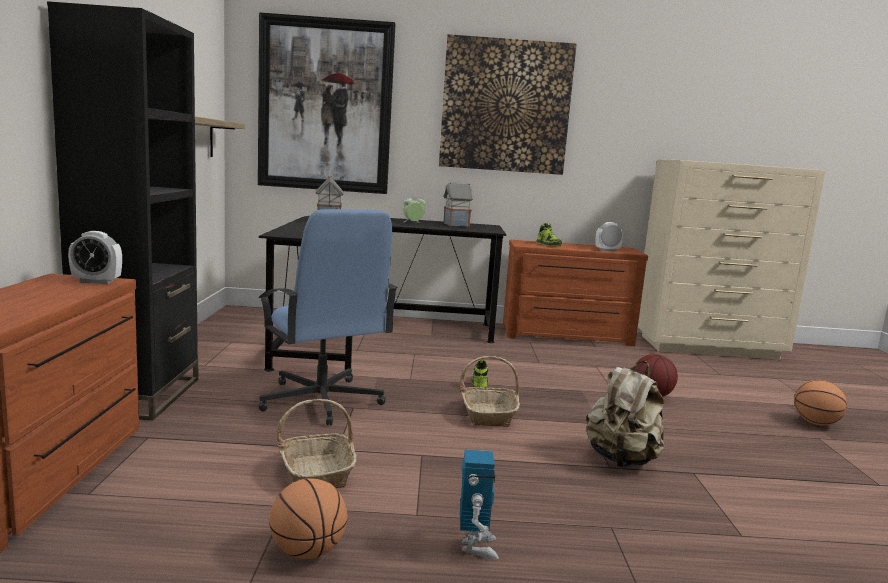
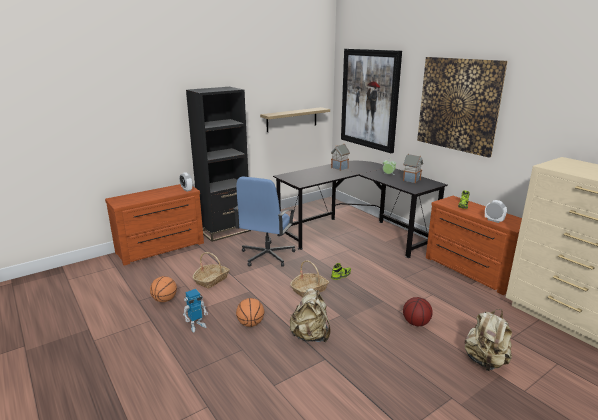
camera: 55 degrees right, 10 degrees up
(756, 399) = (485, 361): none -> beige backpack
(815, 423) = (480, 393): basketball -> basketball (250, 324)

